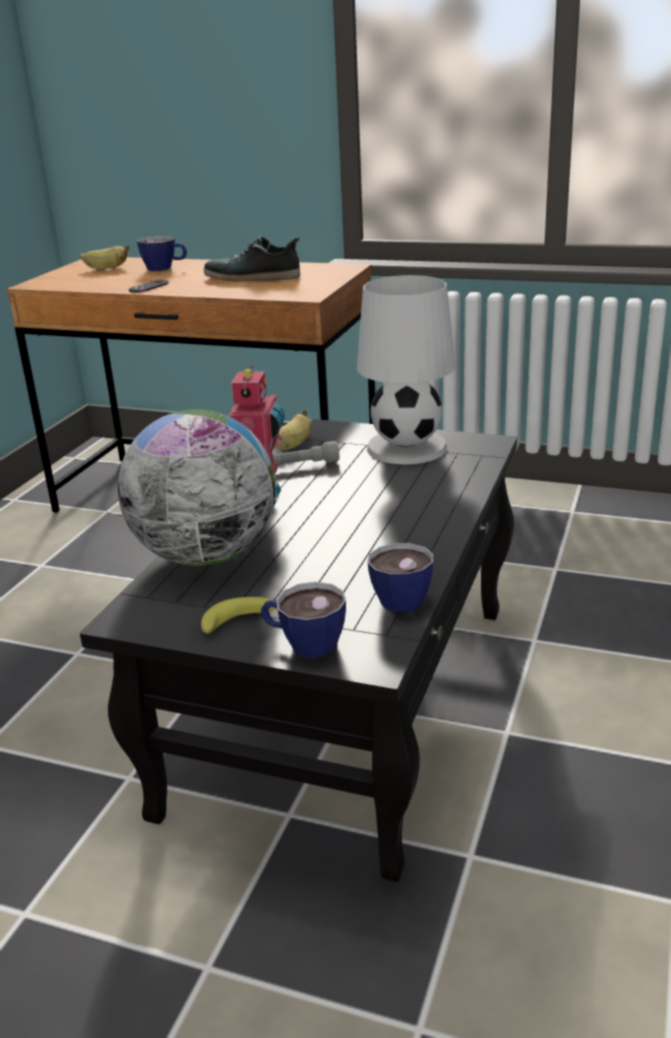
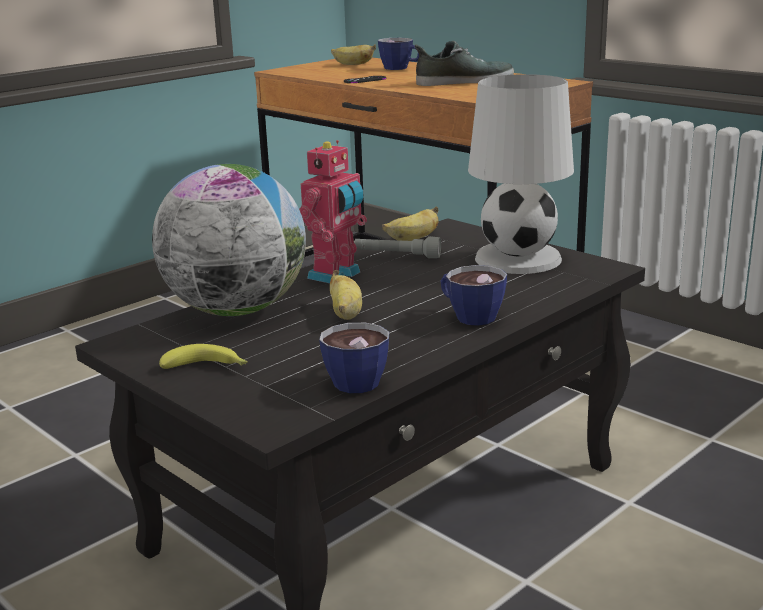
camera: 25 degrees right, 5 degrees down
(252, 277) = (464, 81): shoe -> shoe turned 135 degrees clockwise
(303, 643) = (232, 396): cup -> cup (469, 315)
(315, 535) = (346, 314): none -> banana

